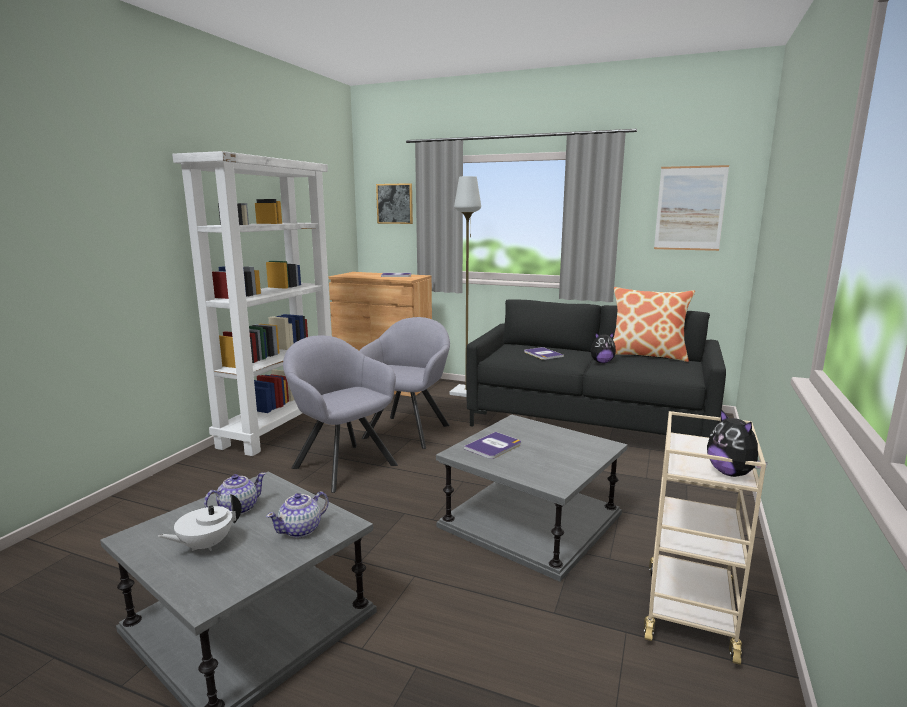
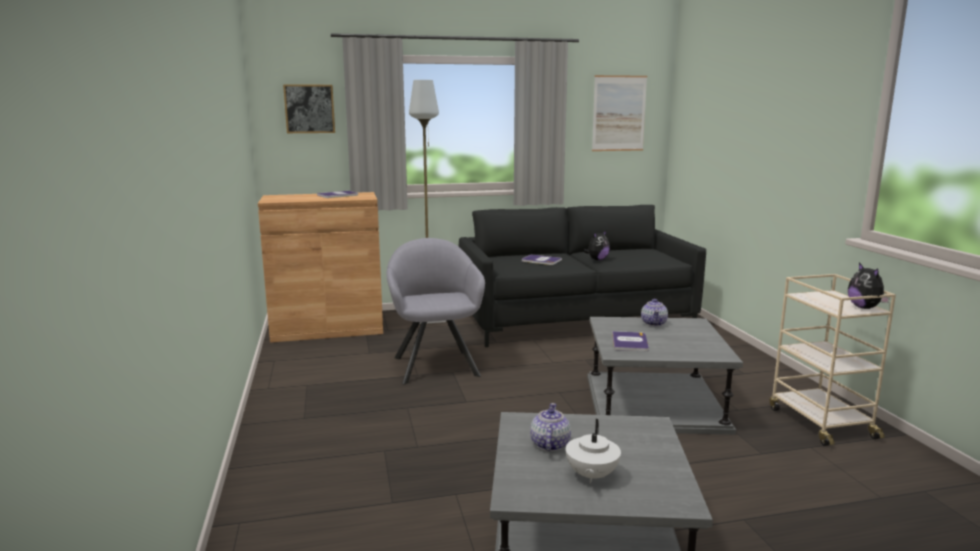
camera: 35 degrees left, 0 degrees up
(280, 426) = (286, 397): white bookcase -> none
(301, 530) = (633, 439): teapot -> teapot (654, 323)
(341, 464) = (427, 411): grey armchair -> none
(647, 355) = (616, 249): pillow -> none
(731, 473) = (865, 308): plush toy -> plush toy turned 45 degrees clockwise

